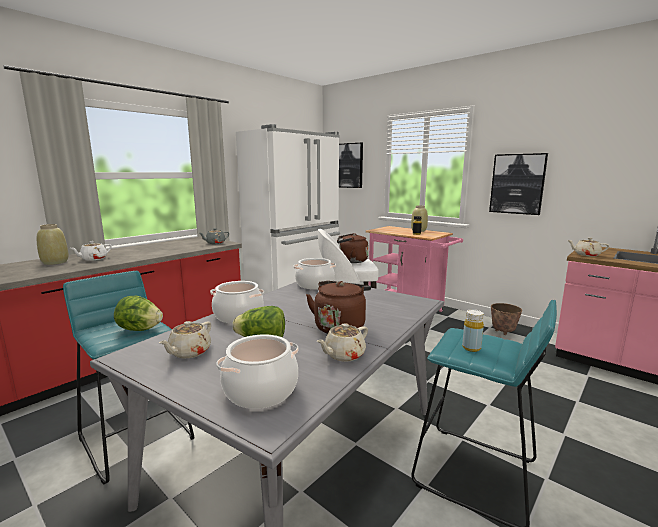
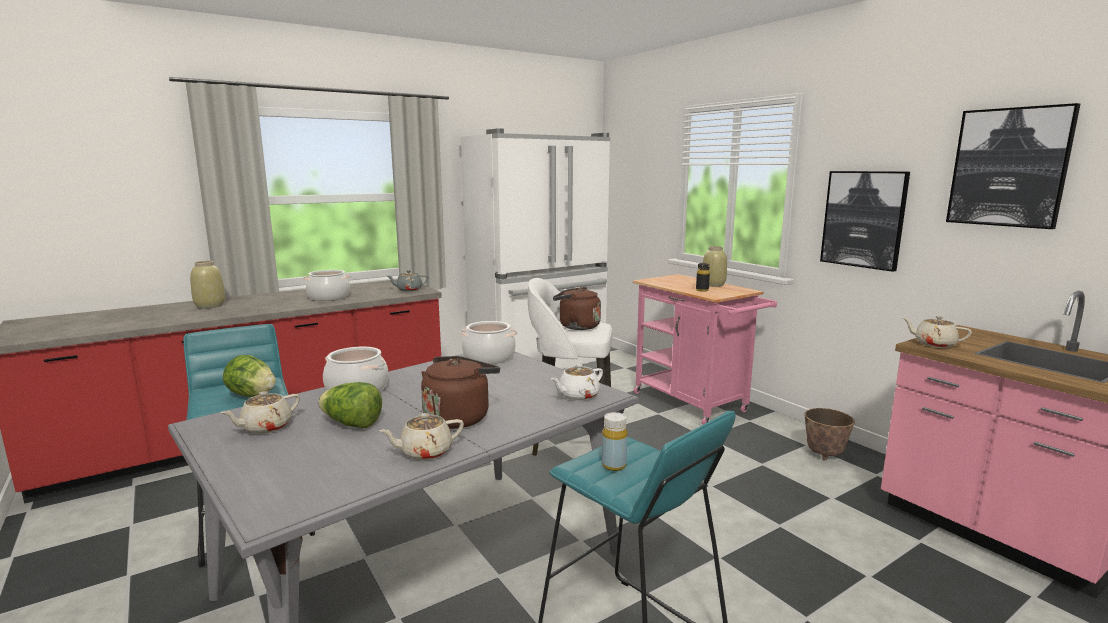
camera: 15 degrees right, 0 degrees up
(93, 259) = (252, 304): white teapot -> white teapot (577, 396)
(261, 390) = (297, 478): cooking pot -> cooking pot (329, 297)
(348, 165) = (633, 180): picture -> picture (1009, 167)

